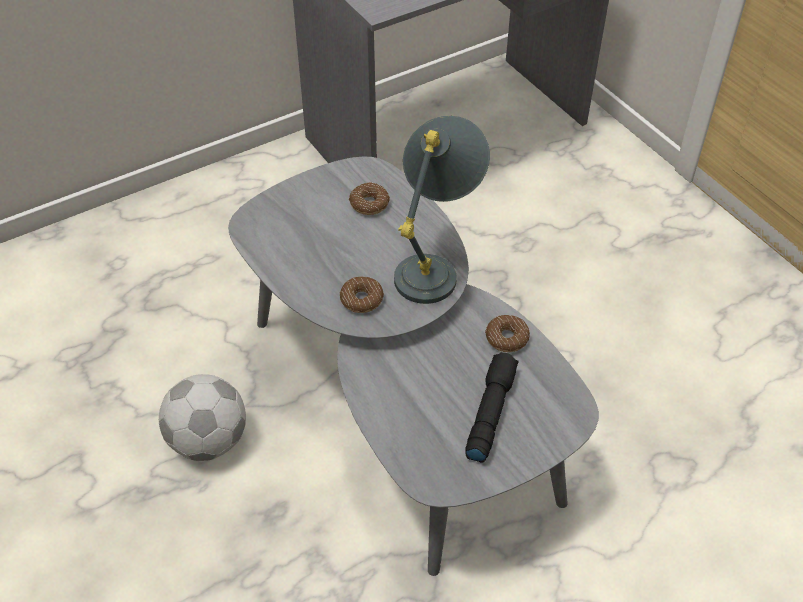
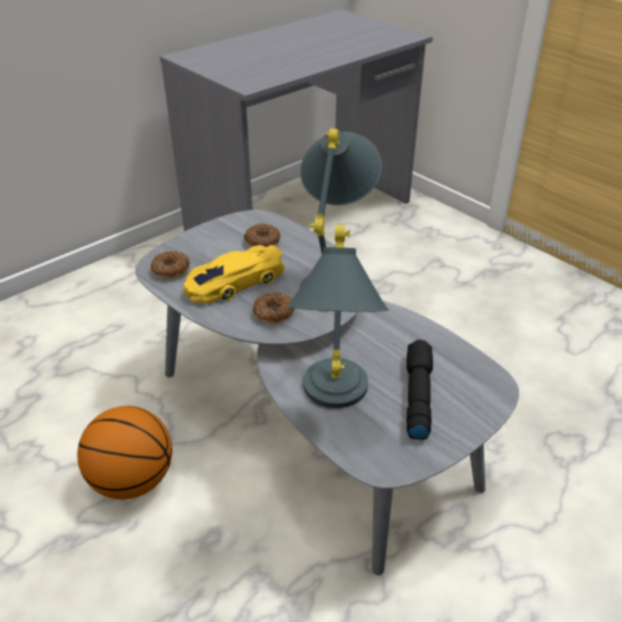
camera: 10 degrees left, 10 degrees down
(208, 439) = (132, 480): football -> basketball
(329, 254) = (234, 282): none -> yellow toy car
(403, 408) = (333, 402): none -> grey table lamp
(506, 338) = (412, 333): donut -> donut (171, 270)

